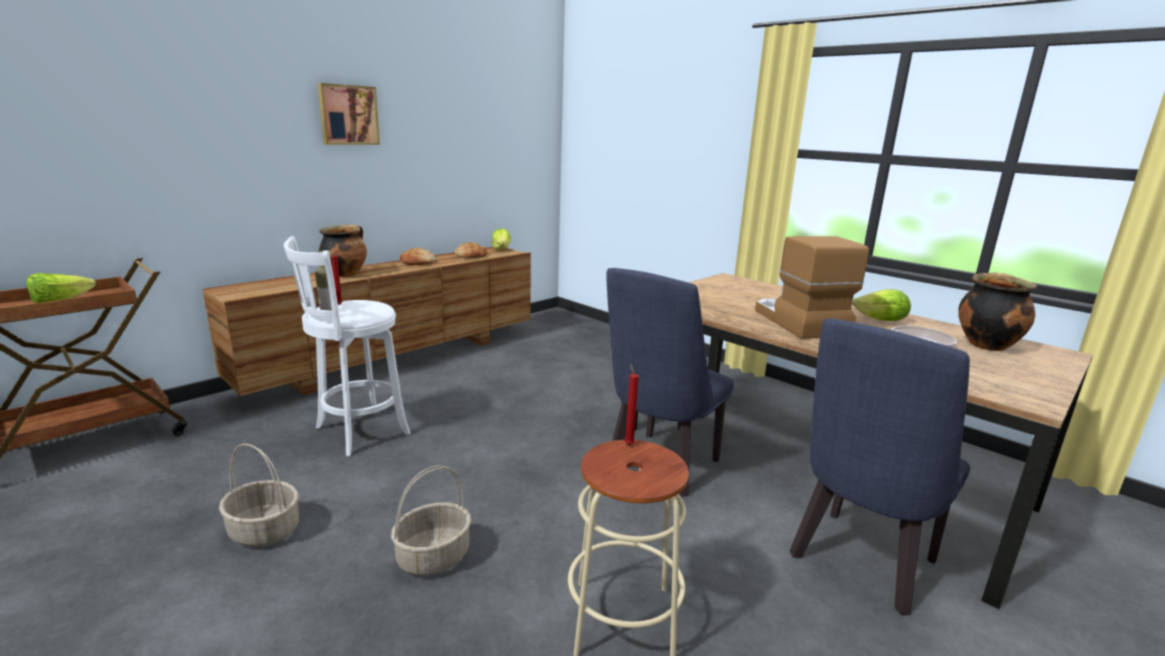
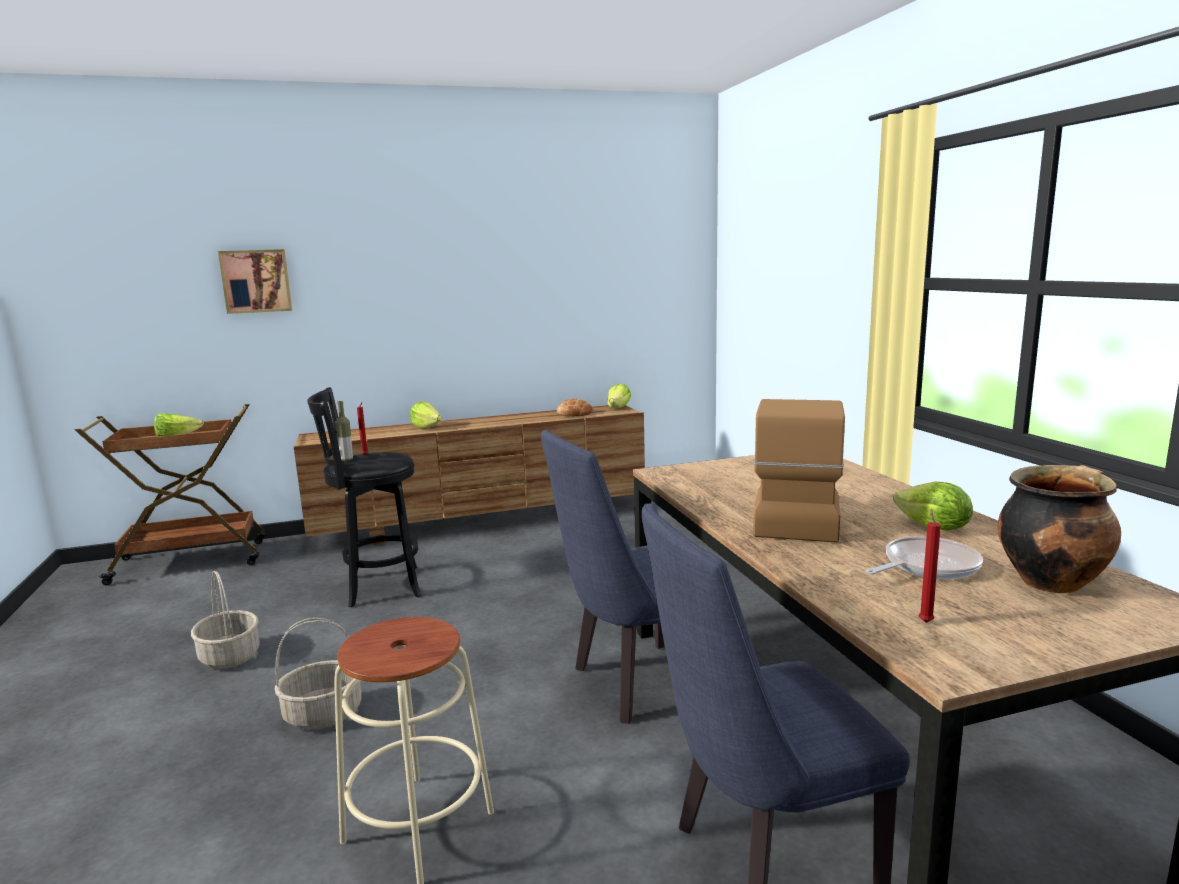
camera: 30 degrees right, 5 degrees down
(345, 274) = (426, 427): cooking pot -> lettuce
(348, 115) = (444, 268): picture -> picture (256, 281)
(357, 432) = (378, 587): white stool -> black stool
(418, 262) = (510, 418): bread -> none
(628, 444) = (427, 622): red candle -> red candle (925, 621)

